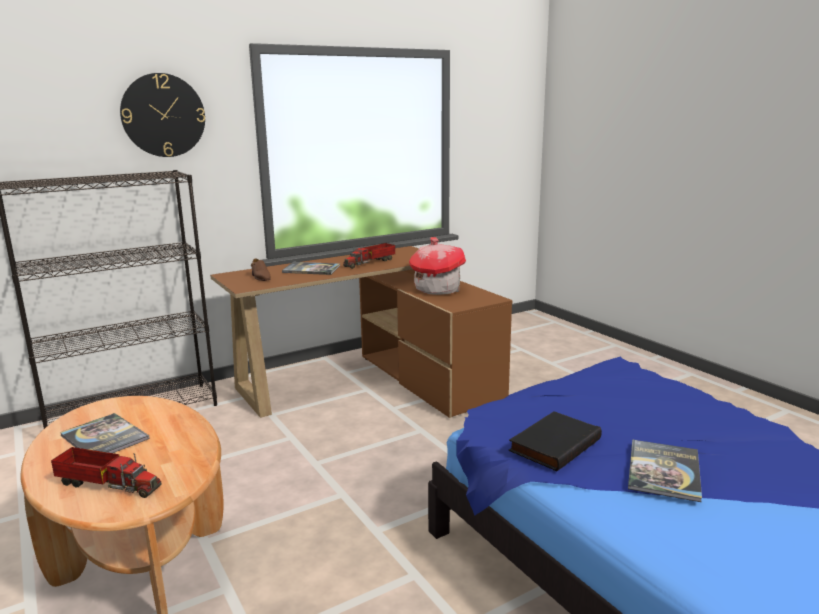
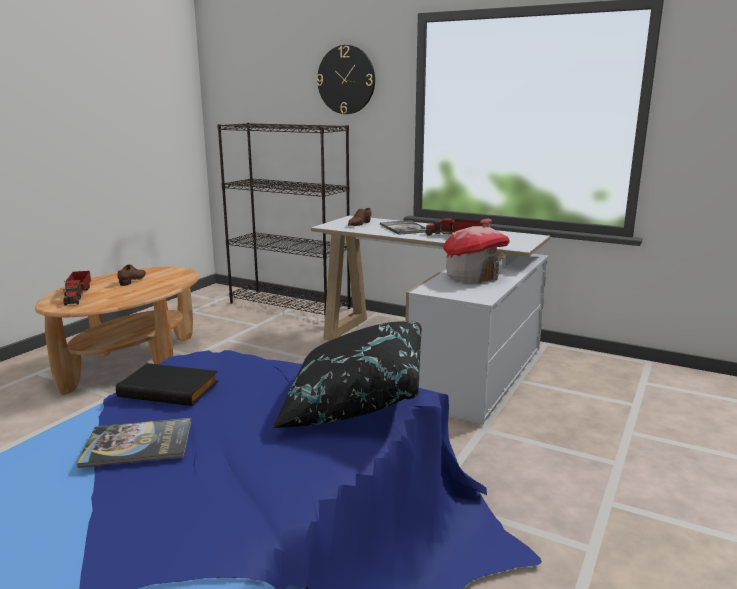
camera: 60 degrees right, 0 degrees up
(104, 437) = (133, 280): book -> brown shoe
(371, 382) = (434, 357): brown desk -> white desk
(629, 382) = (354, 404): none -> black pillow

